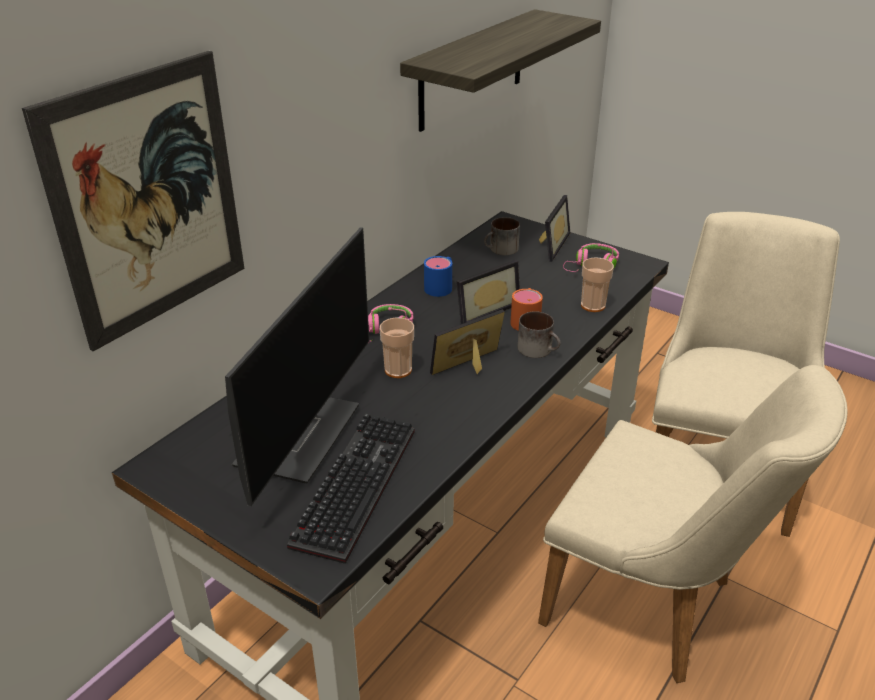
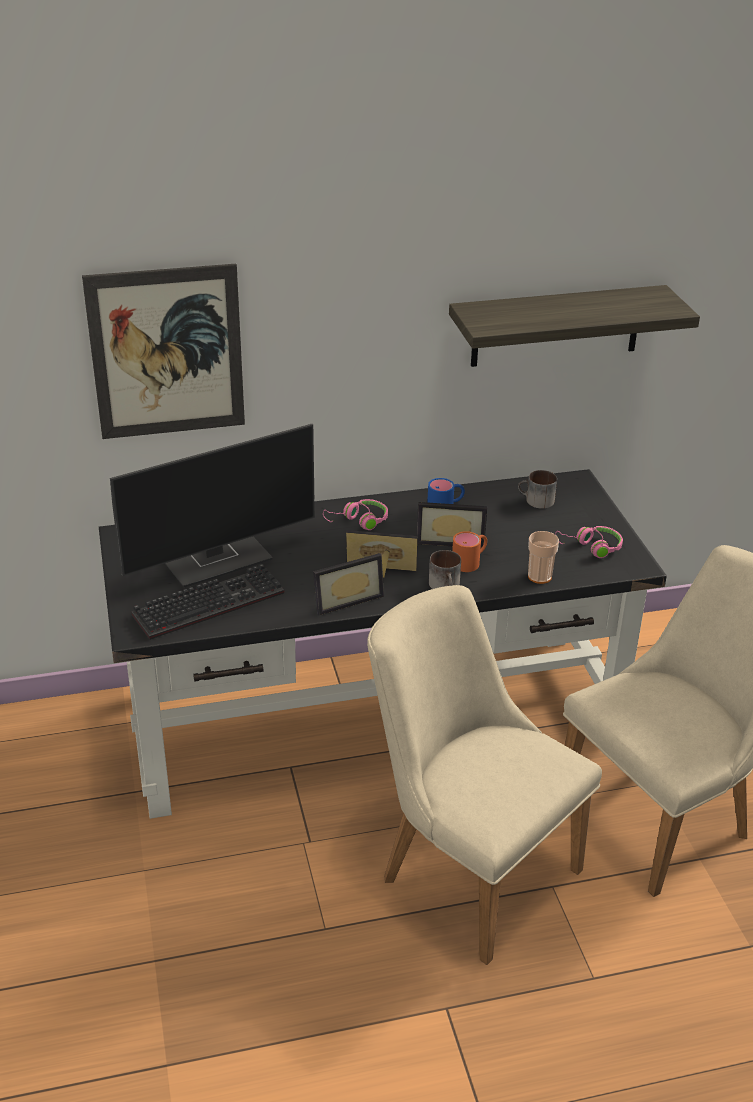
camera: 40 degrees right, 0 degrees up
(398, 370) = (330, 550): cup -> none
(549, 245) = (583, 515): picture frame -> picture frame (345, 598)
(654, 607) = (466, 866): beige chair -> beige chair turned 150 degrees clockwise

